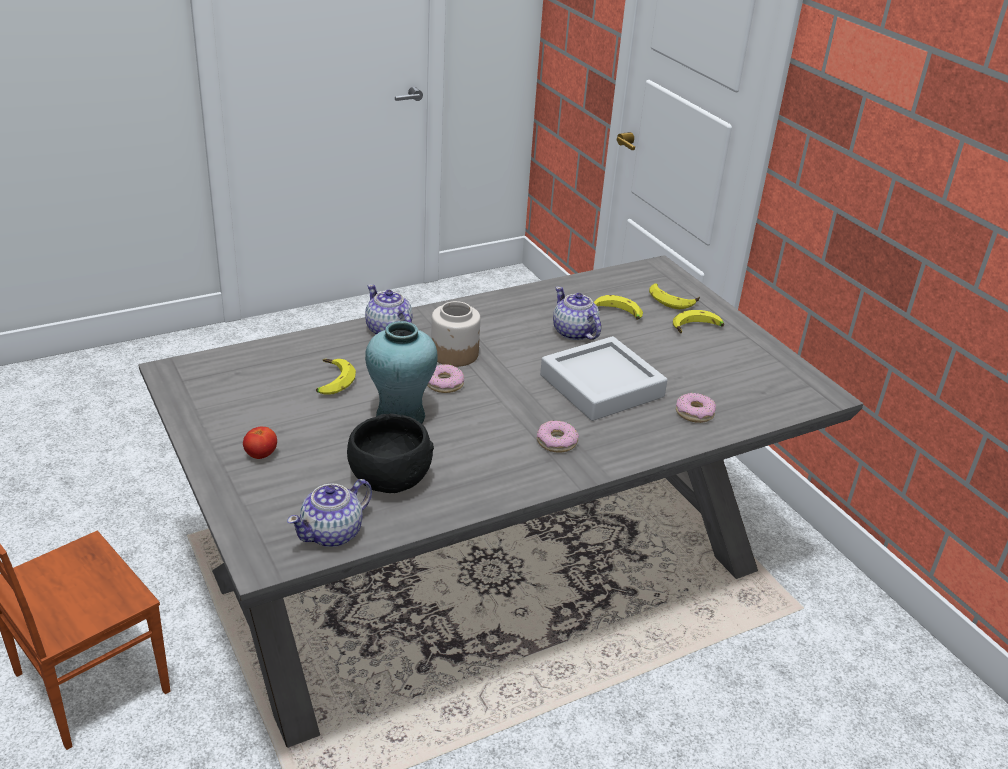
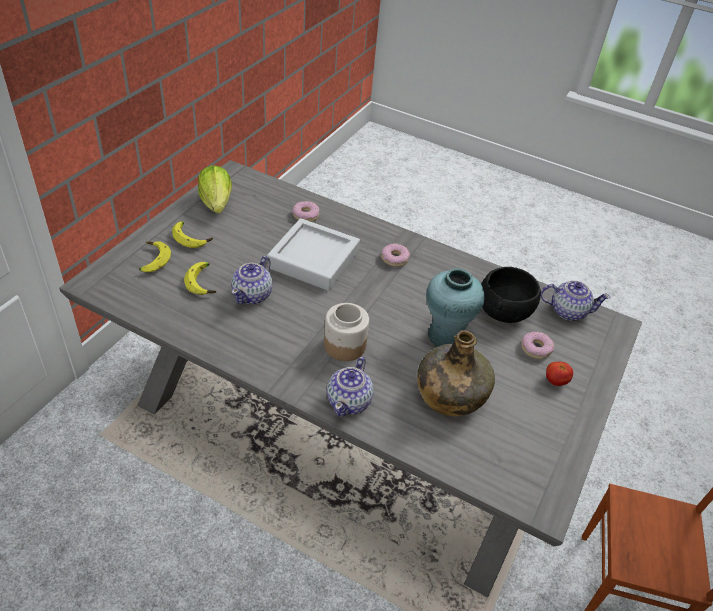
camera: 125 degrees left, 10 degrees up
(330, 382) = (450, 395): banana -> green bottle
(444, 384) = (388, 333): donut -> donut (535, 348)
(757, 362) = (216, 203): none -> lettuce

